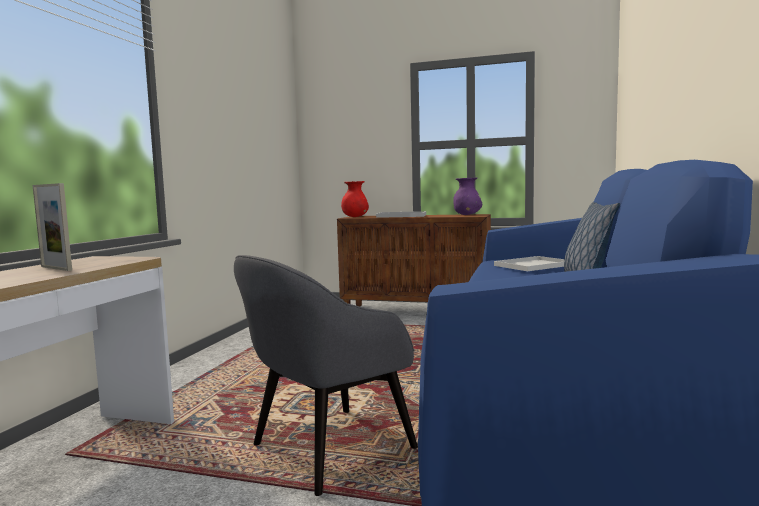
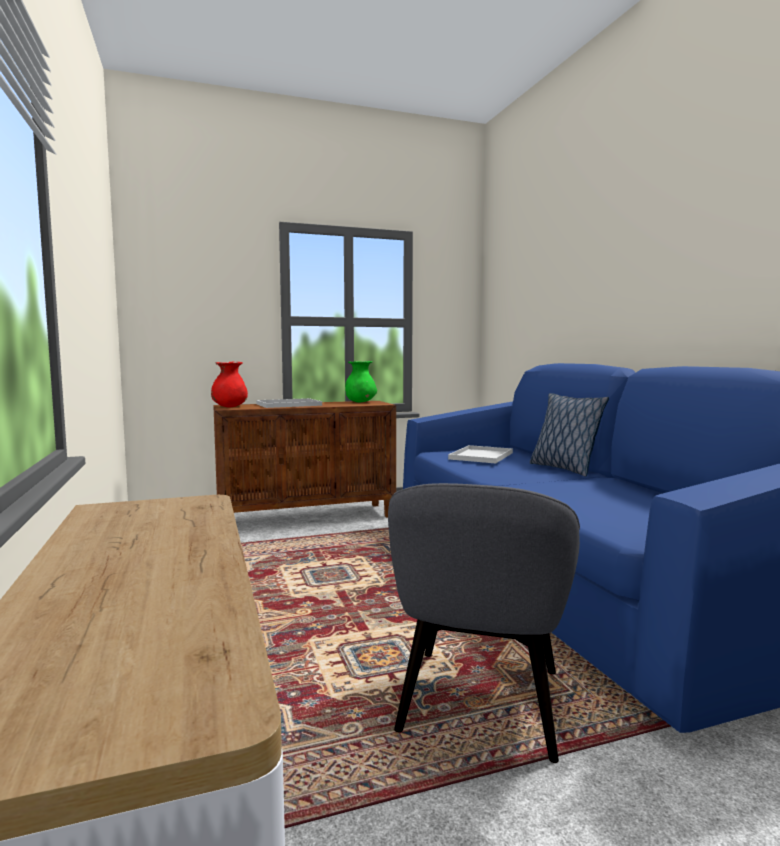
camera: 35 degrees left, 0 degrees up
(56, 268) = (143, 540): picture frame -> none
(467, 214) = (360, 402): purple vase -> green vase

